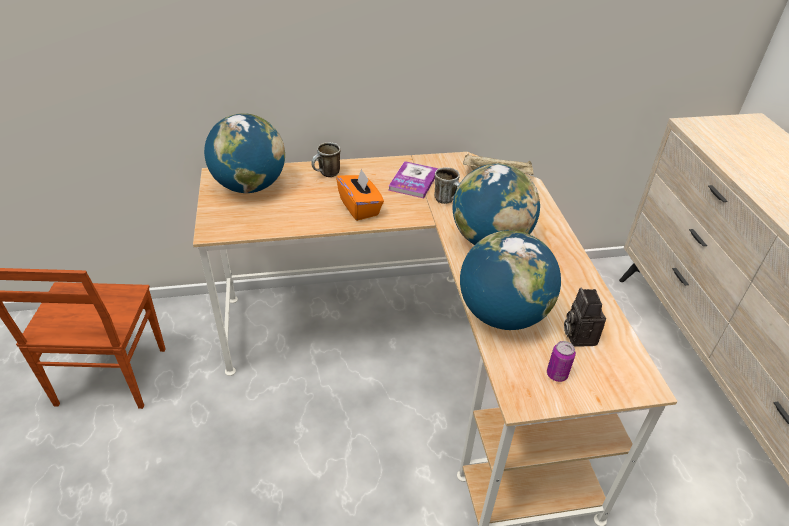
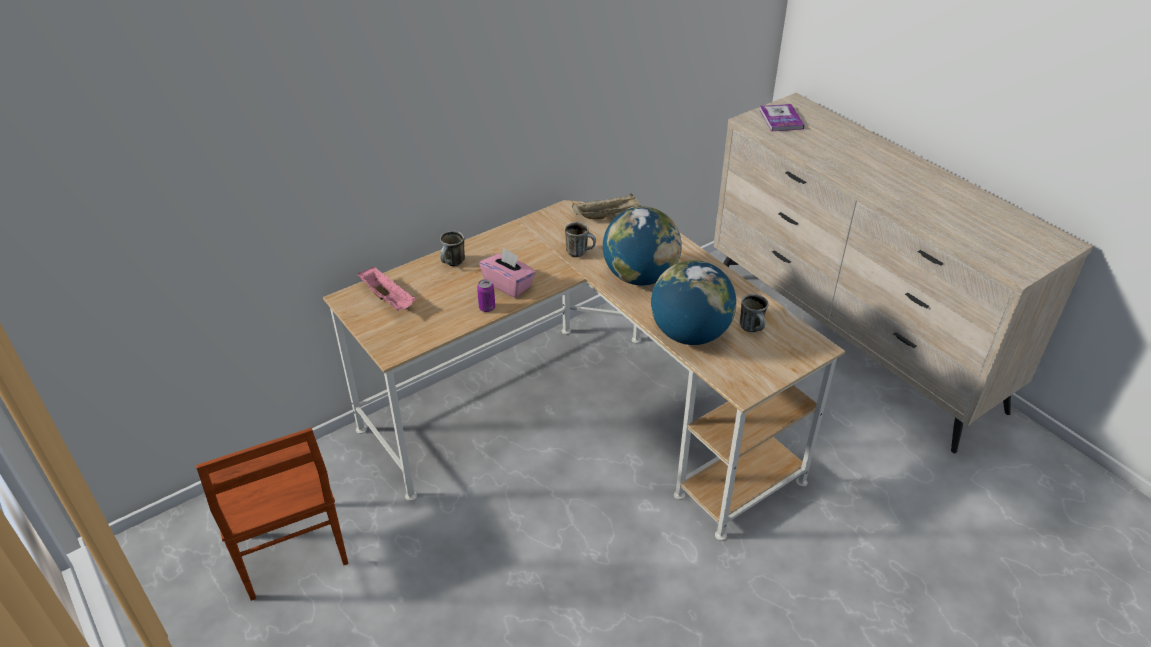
camera: 25 degrees left, 0 degrees up
(249, 186) = (388, 299): globe -> pink tray
(360, 207) = (508, 285): orange tissue box -> pink tissue box
(413, 181) = (537, 244): book -> book (781, 119)
(557, 374) = (756, 363): can -> can (487, 308)
(578, 335) = (753, 329): camera -> mug

